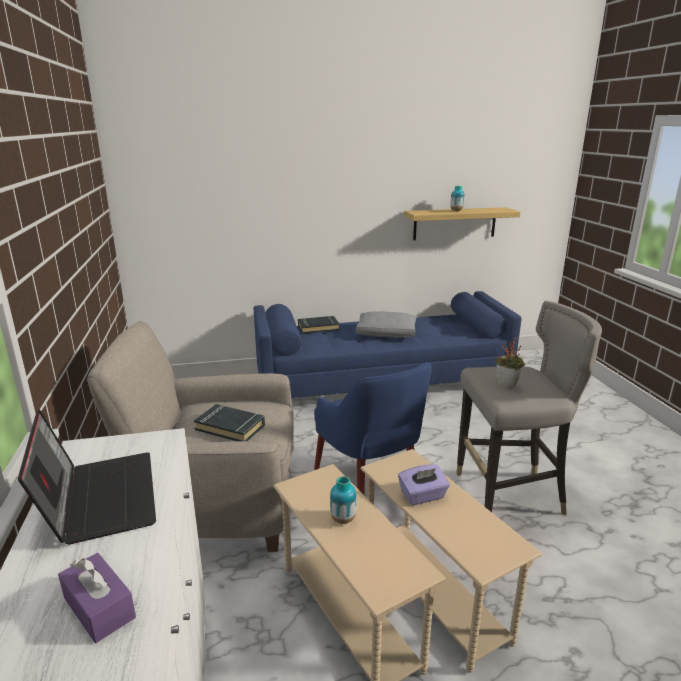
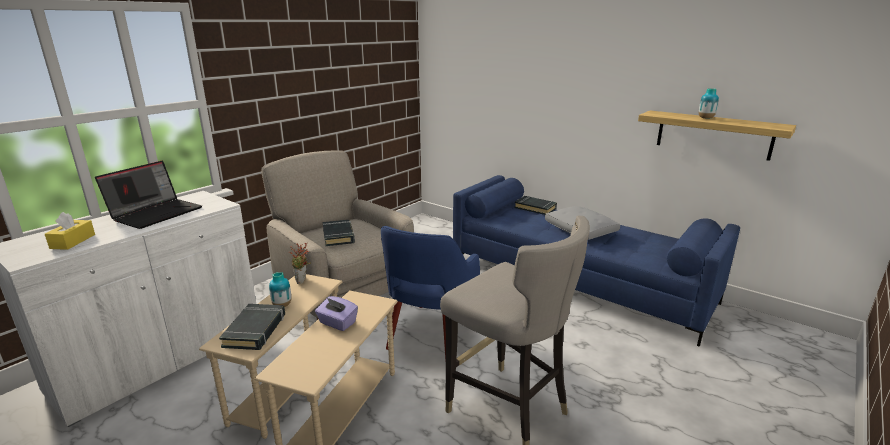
camera: 50 degrees right, 0 degrees up
(99, 607) = (73, 241): purple tissue box -> yellow tissue box
(381, 555) = (255, 330): none -> black book
(507, 385) = (493, 284): potted plant -> potted plant (302, 281)

